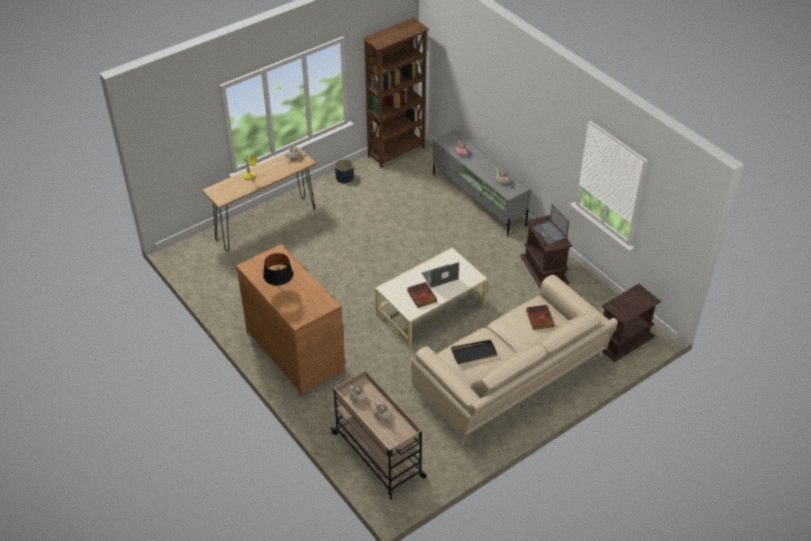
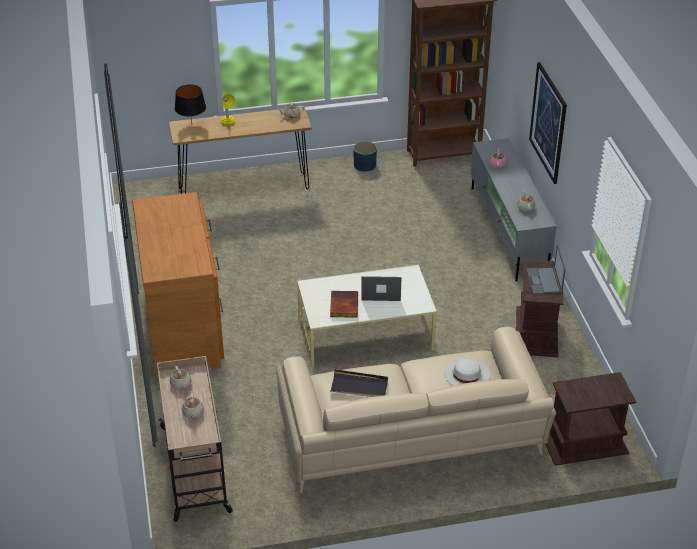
camera: 25 degrees right, 5 degrees down
(279, 288) = (160, 236): black table lamp -> black table lamp (192, 125)
(507, 114) = (548, 122): none -> picture
(539, 318) = (467, 373): book -> white hat

